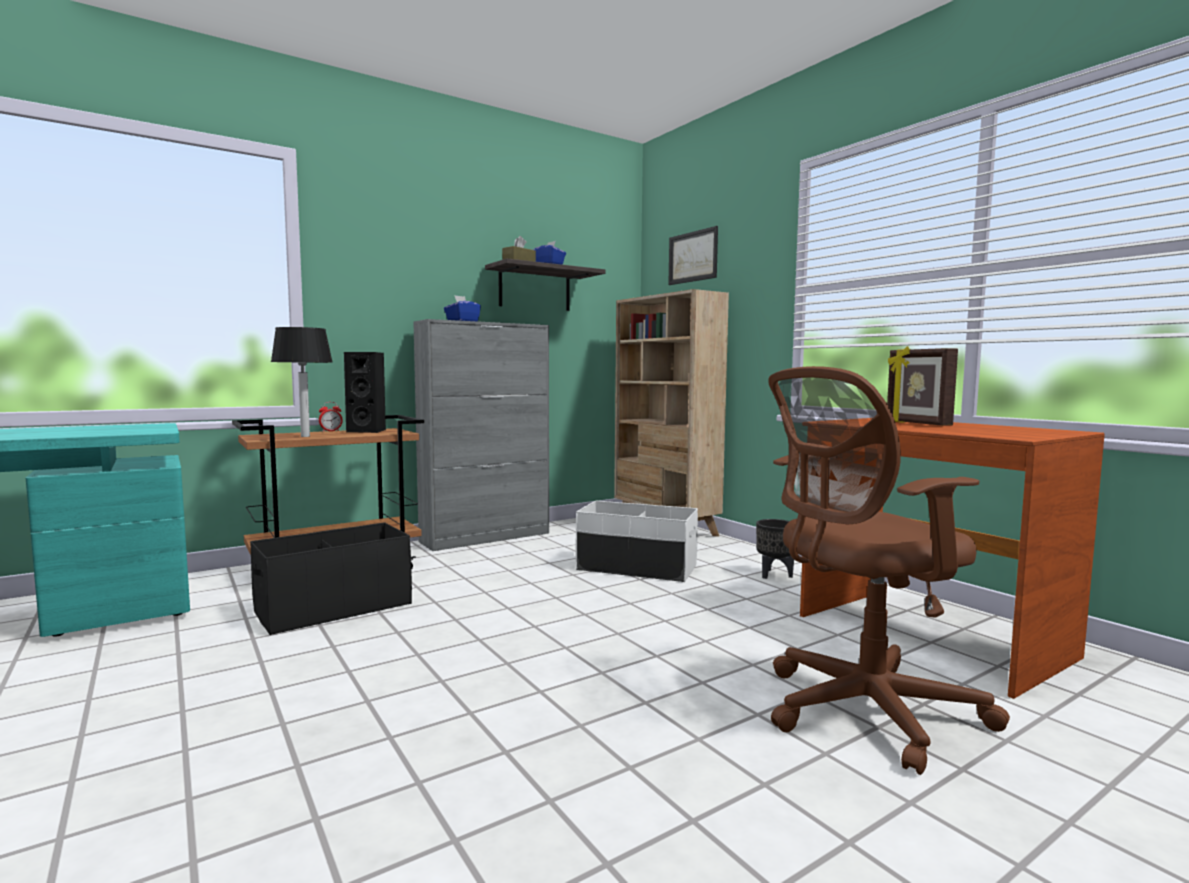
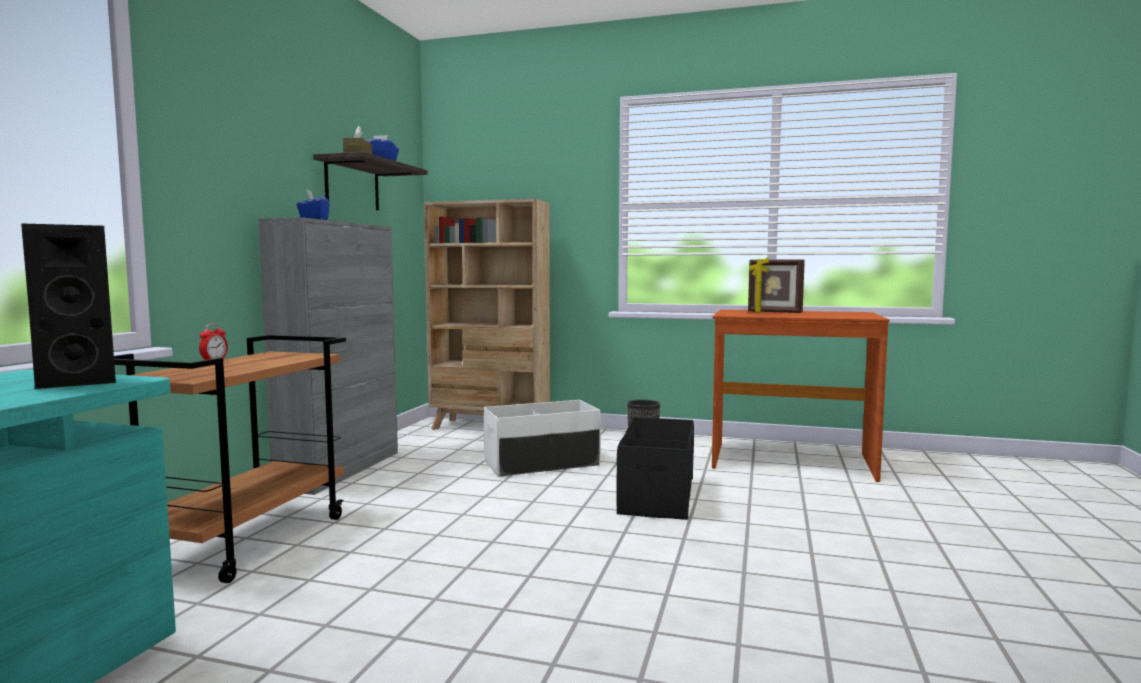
camera: 40 degrees left, 0 degrees up
(305, 436) = (228, 370): table lamp -> none
(333, 608) = (344, 571): black storage box -> black storage box (656, 496)
(369, 431) = (264, 357): black speaker -> black speaker (80, 381)
(692, 257) = (497, 165): picture -> none
(861, 712) = (844, 510): brown office chair -> none

